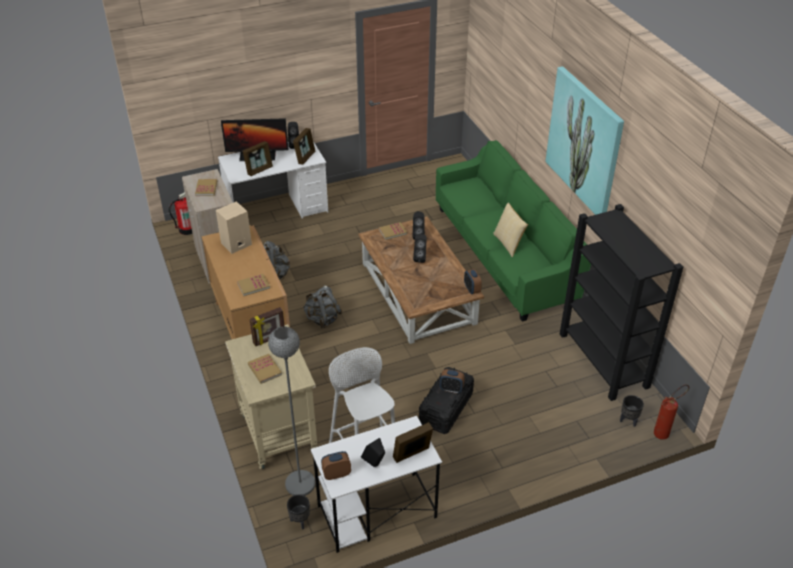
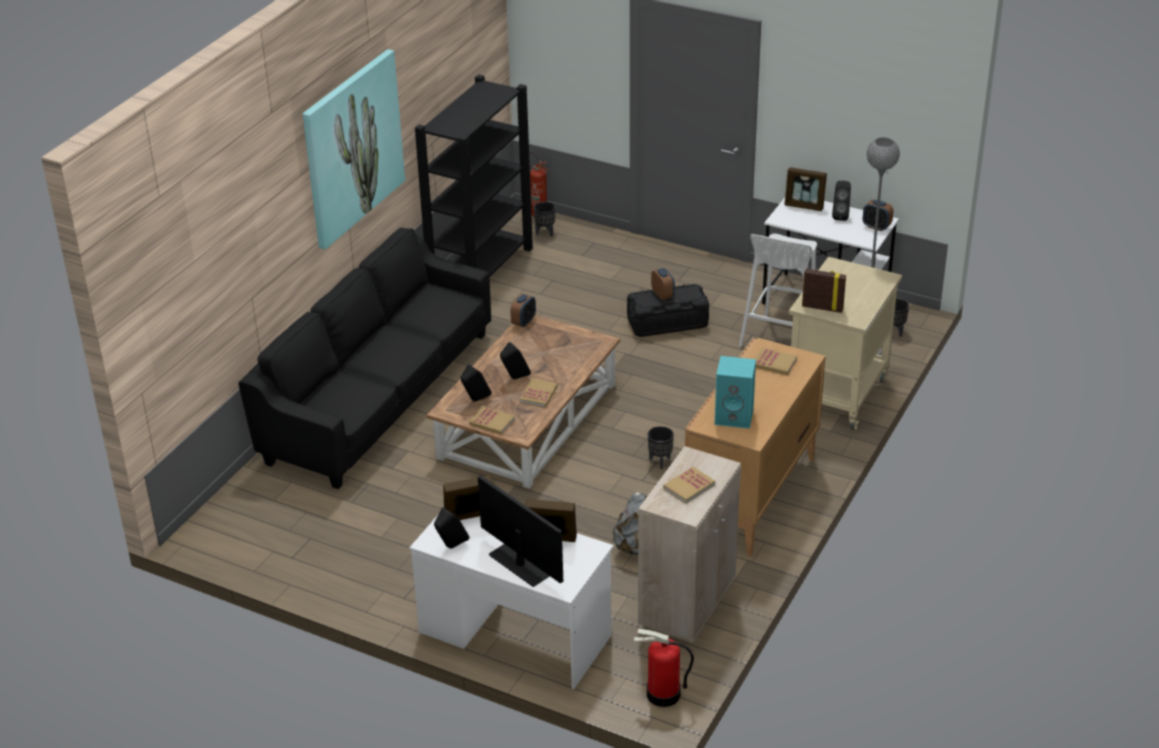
camera: 130 degrees left, 5 degrees down
(236, 244) = (735, 416): beige speaker -> turquoise speaker
(264, 369) = (857, 288): book -> book (538, 394)
(322, 319) = (660, 461): grey backpack -> black planter
(504, 255) = (379, 396): green sofa -> black sofa
(508, 244) = (415, 328): pillow -> none

